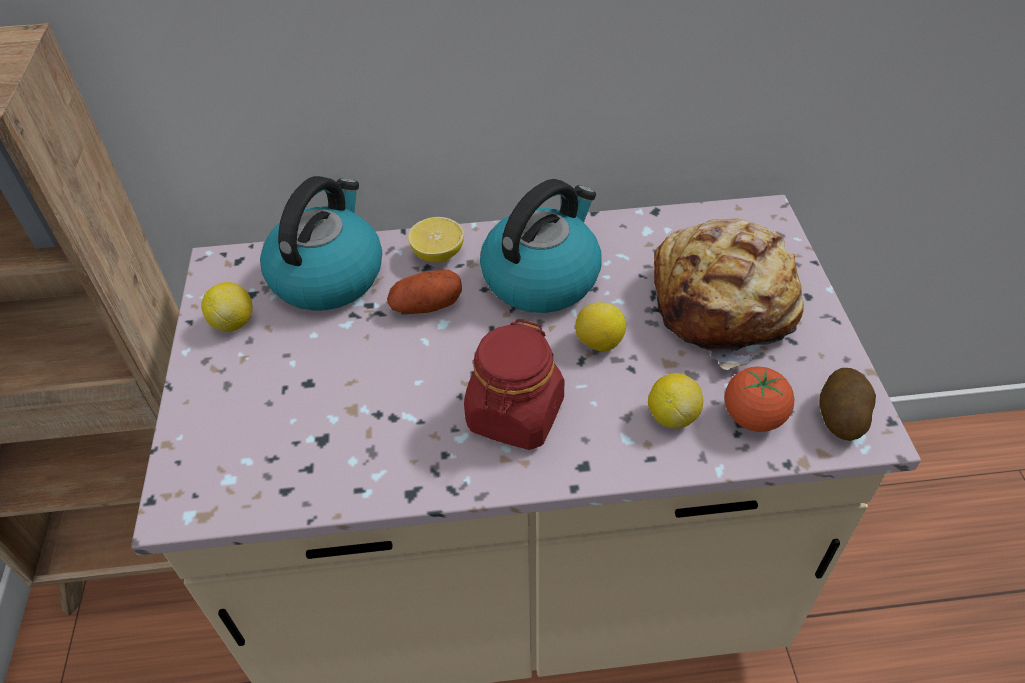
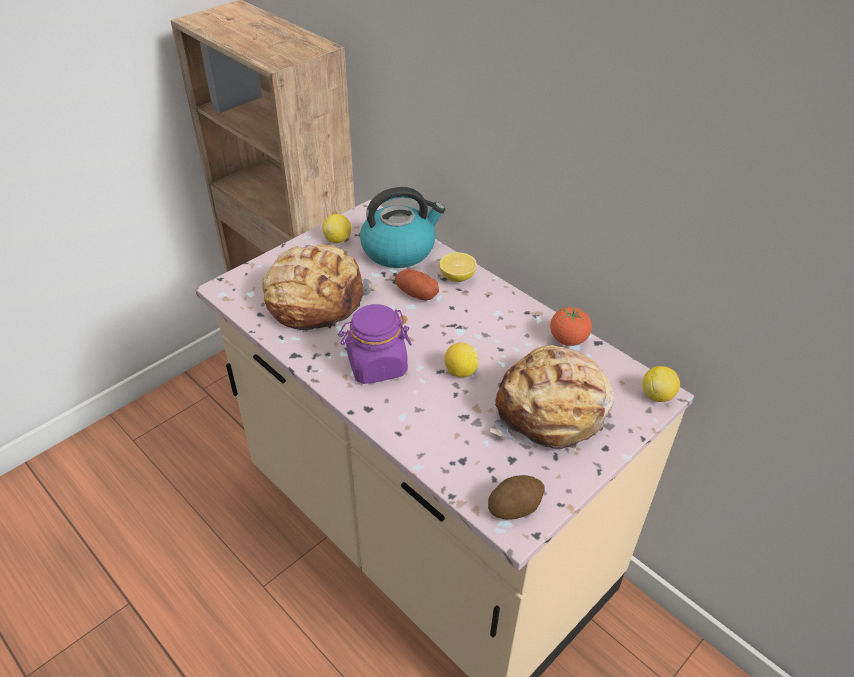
camera: 50 degrees right, 5 degrees down
(324, 411) = (315, 299): none -> bread
(515, 415) = (376, 365): red jar -> purple jar
(542, 277) = (485, 324): kettle -> none
(672, 416) = (437, 428): lemon -> lemon (657, 395)
(753, 417) = (472, 464): tomato -> tomato (568, 340)

